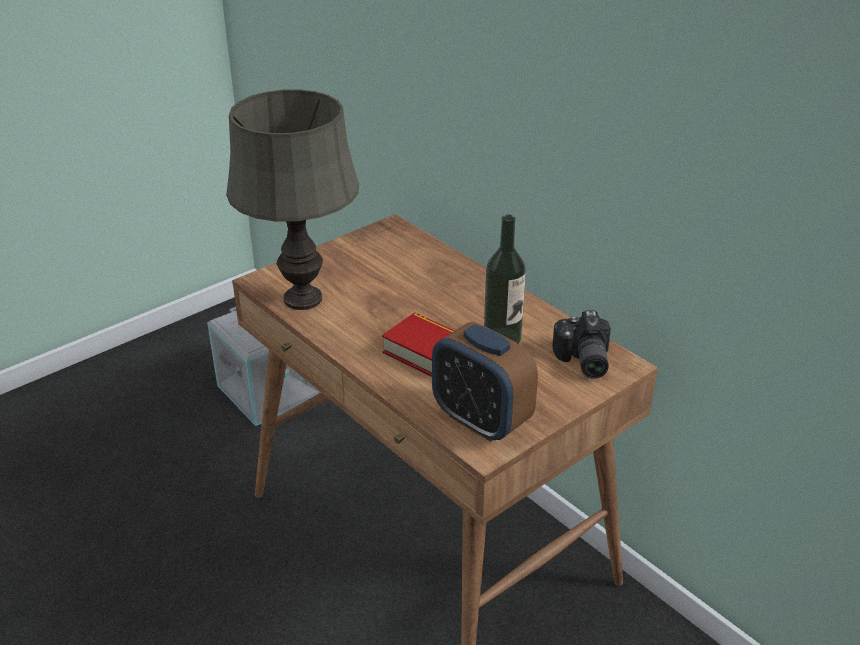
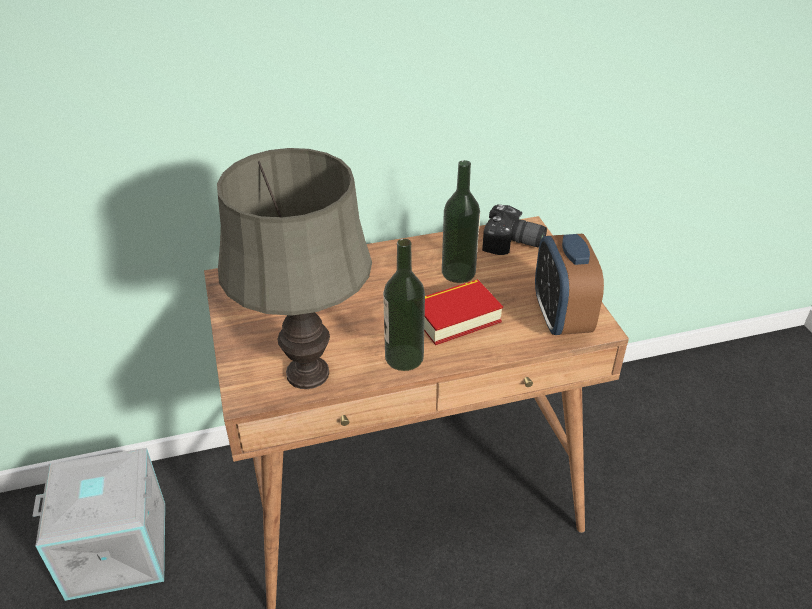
camera: 65 degrees left, 5 degrees up
(354, 340) = (404, 357): none -> bottle
(481, 420) = (561, 318): alarm clock -> alarm clock turned 105 degrees clockwise

